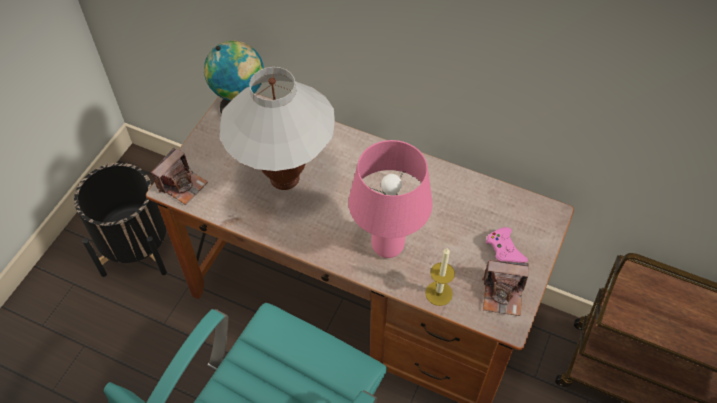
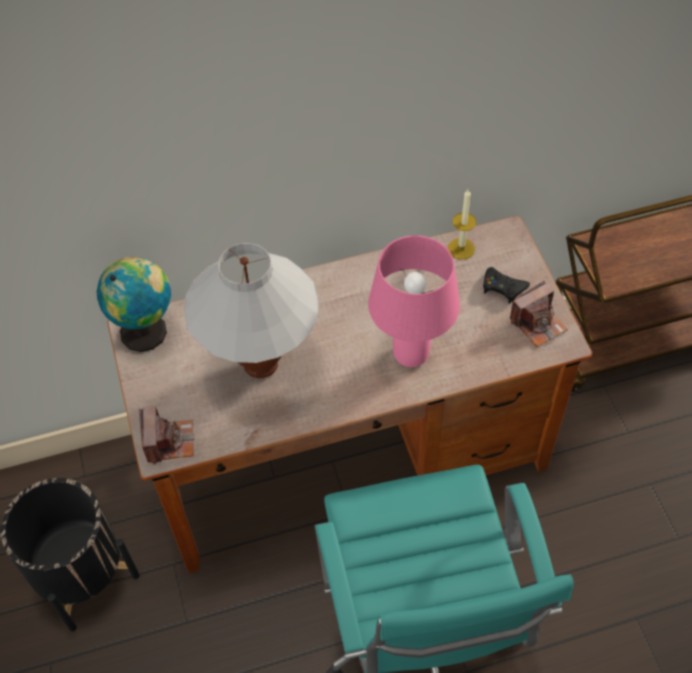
camera: 40 degrees left, 0 degrees up
(438, 293) = (490, 361): candle -> candle (461, 248)
(504, 249) = (503, 287): pink game controller -> black game controller

